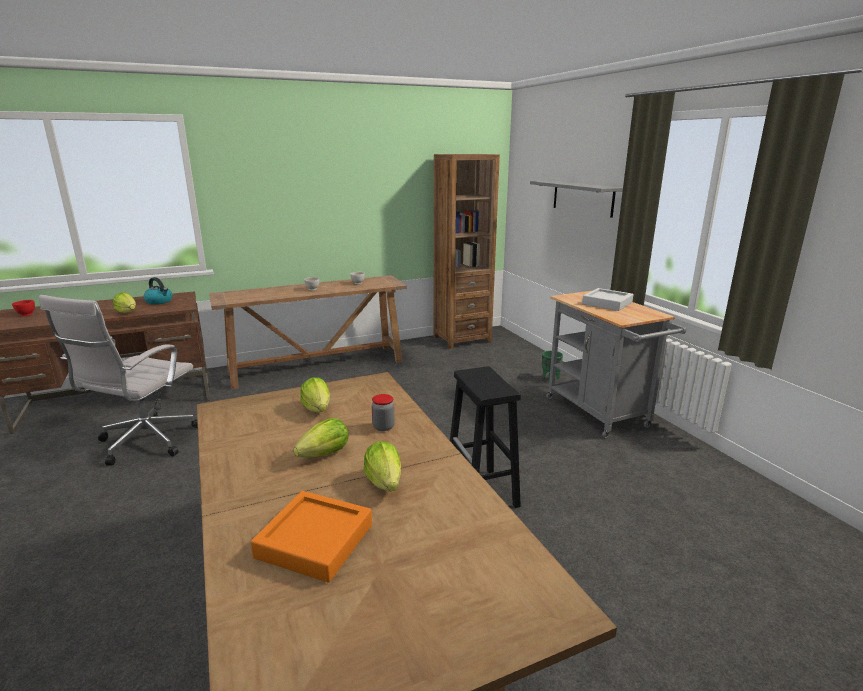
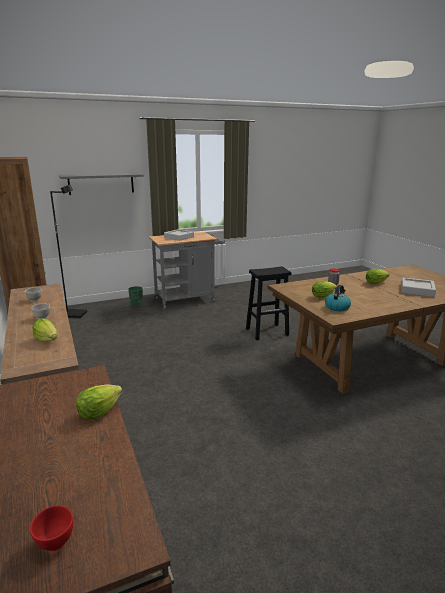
camera: 90 degrees left, 0 degrees up
(144, 443) = (213, 491): white office chair -> none
(159, 301) = (48, 400): kettle -> kettle (337, 307)
(315, 541) = (417, 290): orange tray -> grey tray
(325, 454) = (363, 292): lettuce -> lettuce (47, 340)
(506, 350) = (74, 314): none -> black floor lamp

